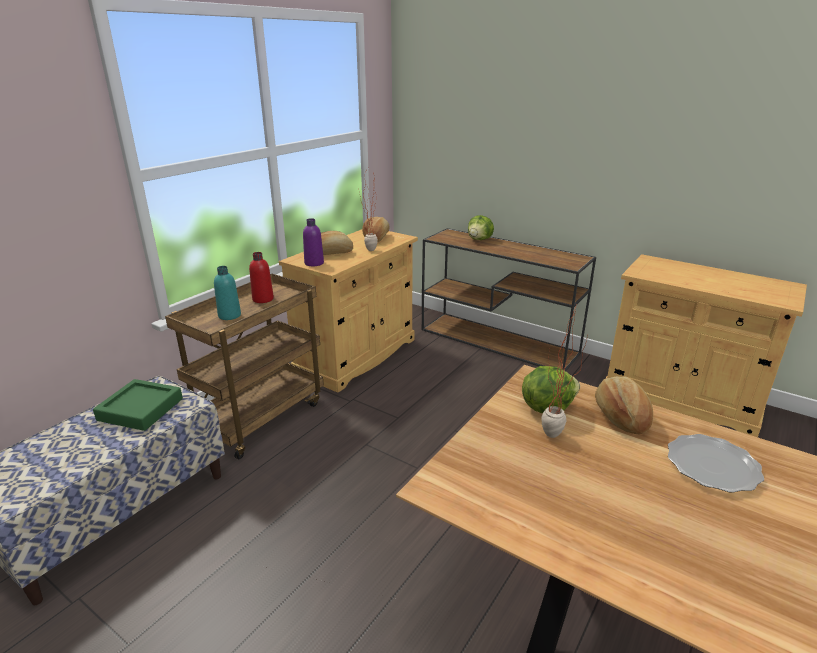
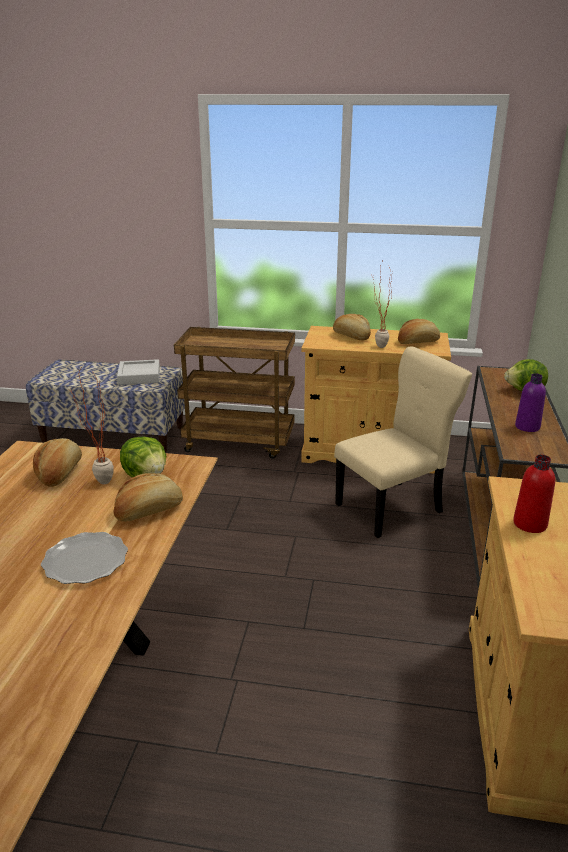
camera: 65 degrees right, 0 degrees up
(140, 409) = (139, 376): green tray -> grey tray
(229, 315) = (220, 344): turquoise bottle -> none
(263, 299) = (258, 346): red bottle -> red bottle (530, 524)
(314, 263) = (320, 336): purple bottle -> purple bottle (527, 427)
(446, 372) = (392, 507): none -> beige chair
(516, 464) = (60, 473): none -> bread

